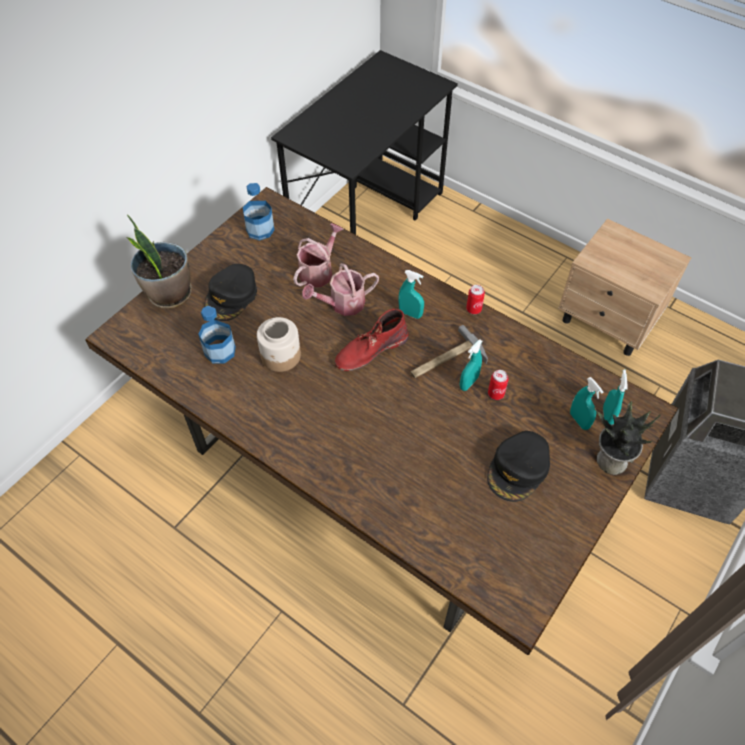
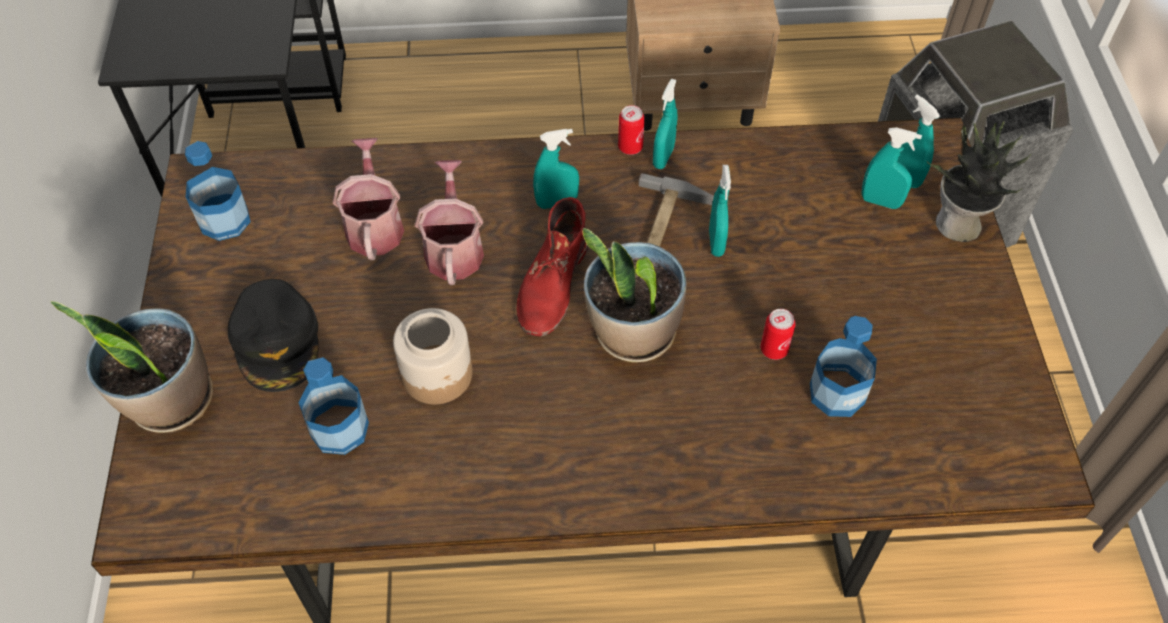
camera: 40 degrees left, 0 degrees up
(342, 304) = (454, 248): watering can -> watering can turned 150 degrees clockwise
(384, 398) = (633, 333): none -> potted plant
(453, 495) = (837, 393): none -> bottle
(485, 324) = (663, 157): none -> turquoise spray bottle
(496, 394) = (760, 234): can -> can (774, 349)
(518, 469) = (875, 307): black cap -> none

